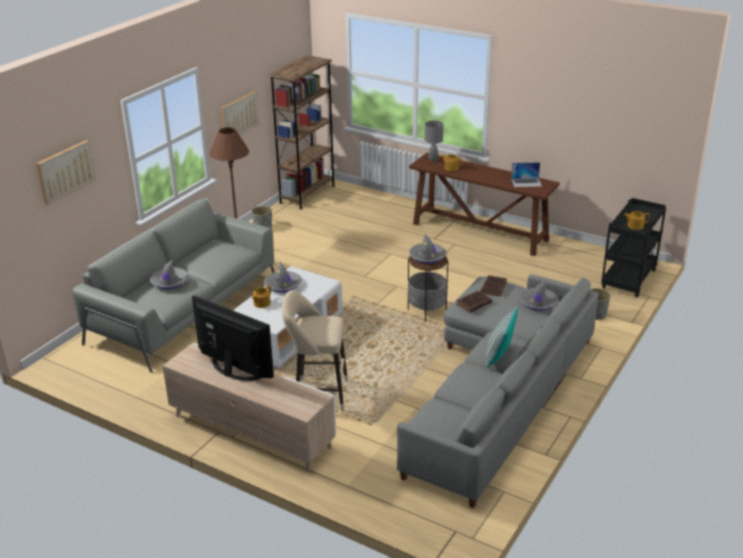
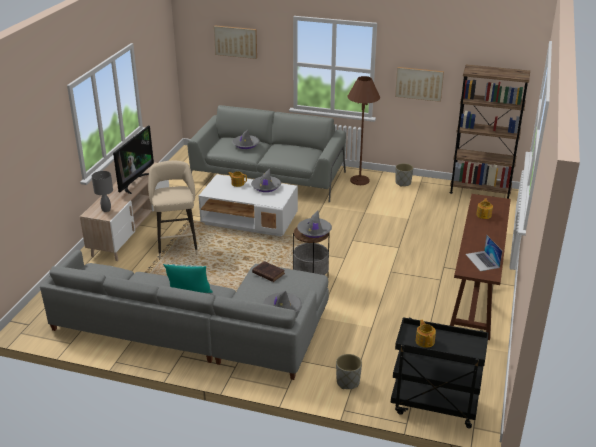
camera: 75 degrees right, 0 degrees up
(433, 160) = (494, 203): grey table lamp -> grey table lamp (106, 210)
(494, 287) = (301, 281): brown book -> none

